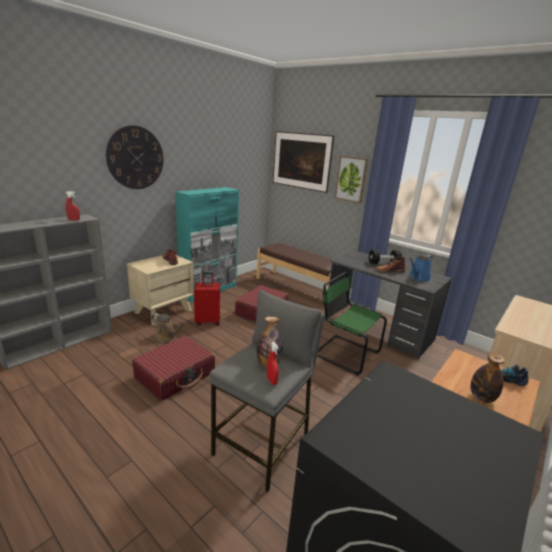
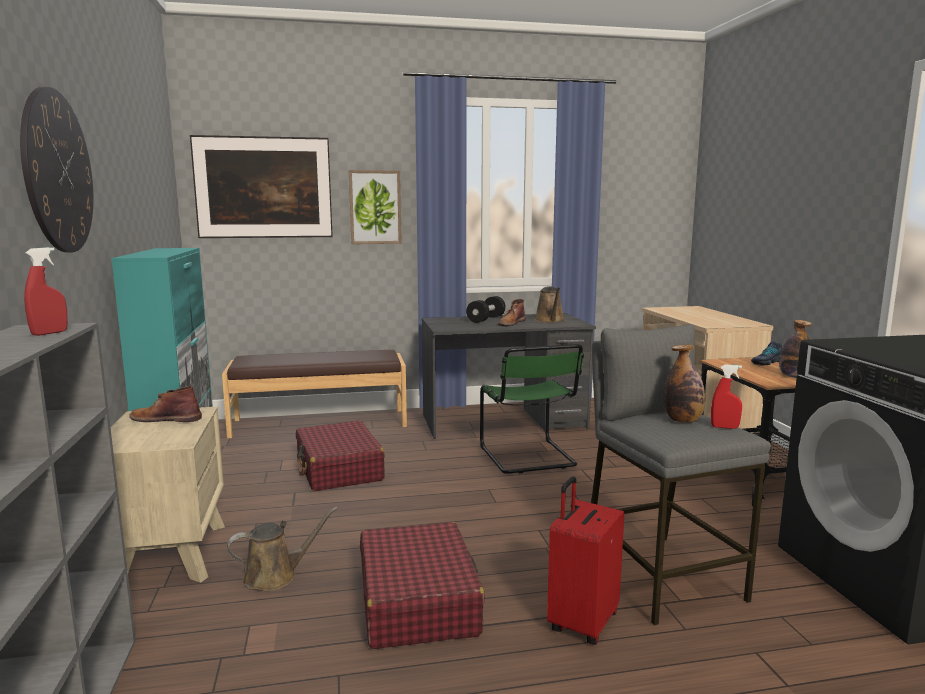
camera: 50 degrees left, 10 degrees down
(208, 321) = (291, 521): red suitcase -> red suitcase (581, 622)
(344, 353) = (528, 457): green chair -> green chair turned 90 degrees counterclockwise
(418, 278) = (550, 320): blue watering can -> brown watering can

